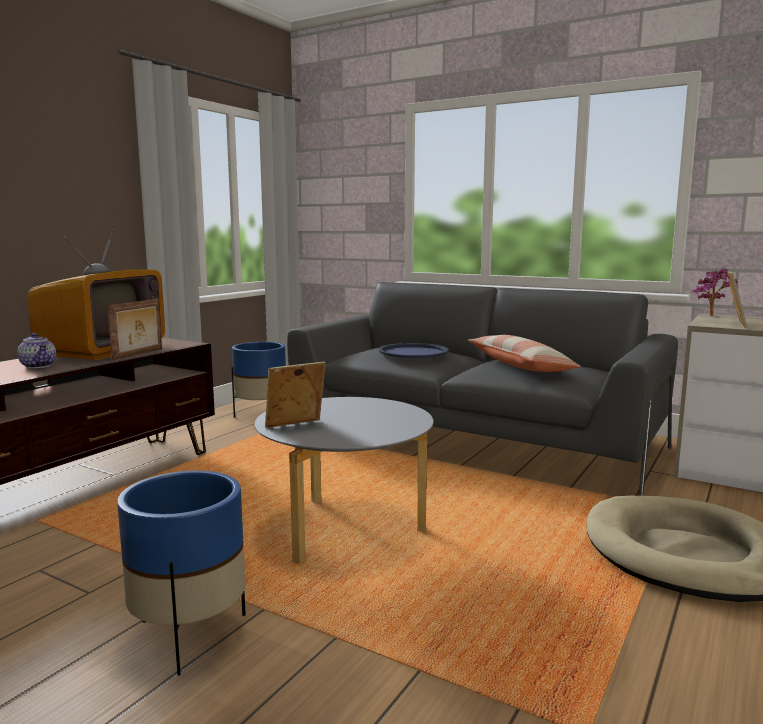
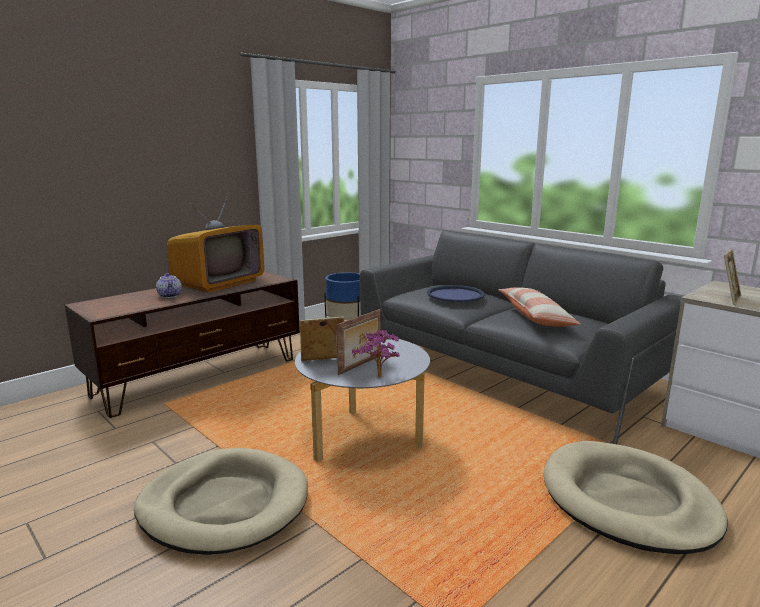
camera: 15 degrees right, 5 degrees up
(139, 354) = (240, 288): picture frame -> picture frame (360, 365)
(190, 635) = (224, 505): blue planter -> beige dog bed
(713, 316) = (721, 285): potted plant -> potted plant (379, 378)

